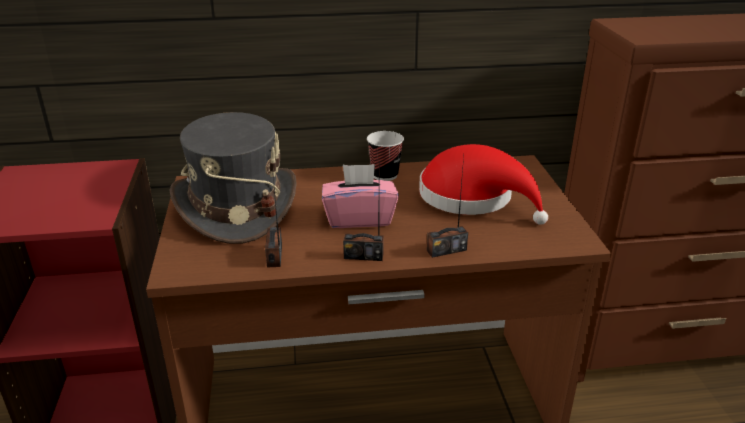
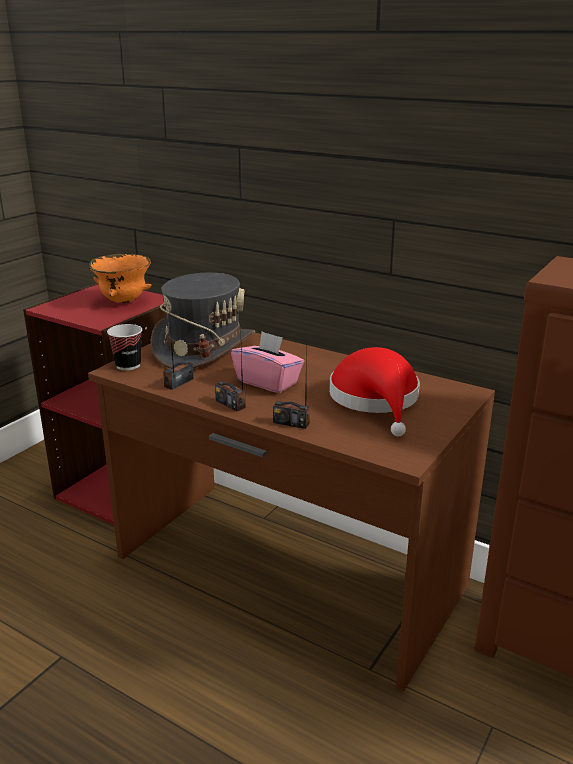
camera: 40 degrees right, 5 degrees down
(78, 184) = (123, 301): none -> orange bowl
(384, 175) = (336, 362): cup -> cup (128, 365)

